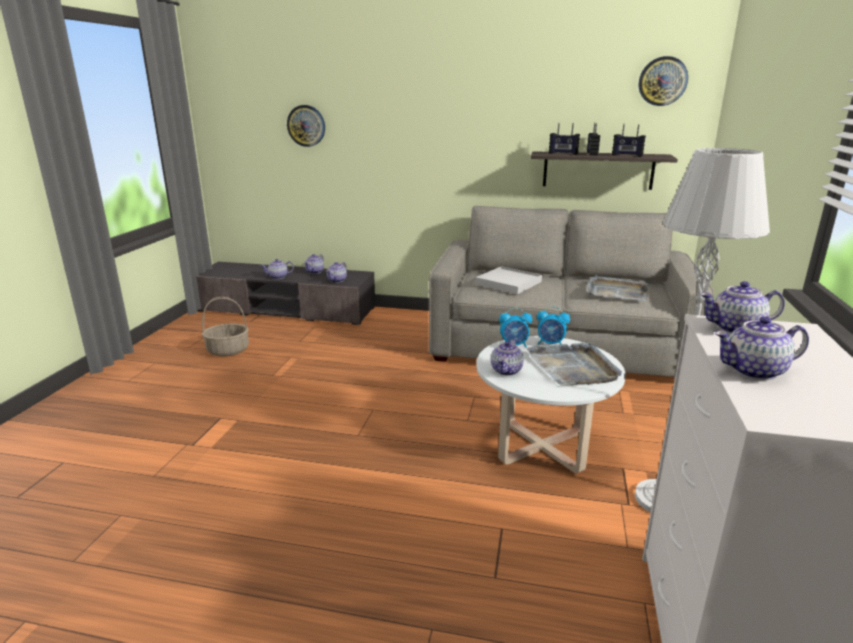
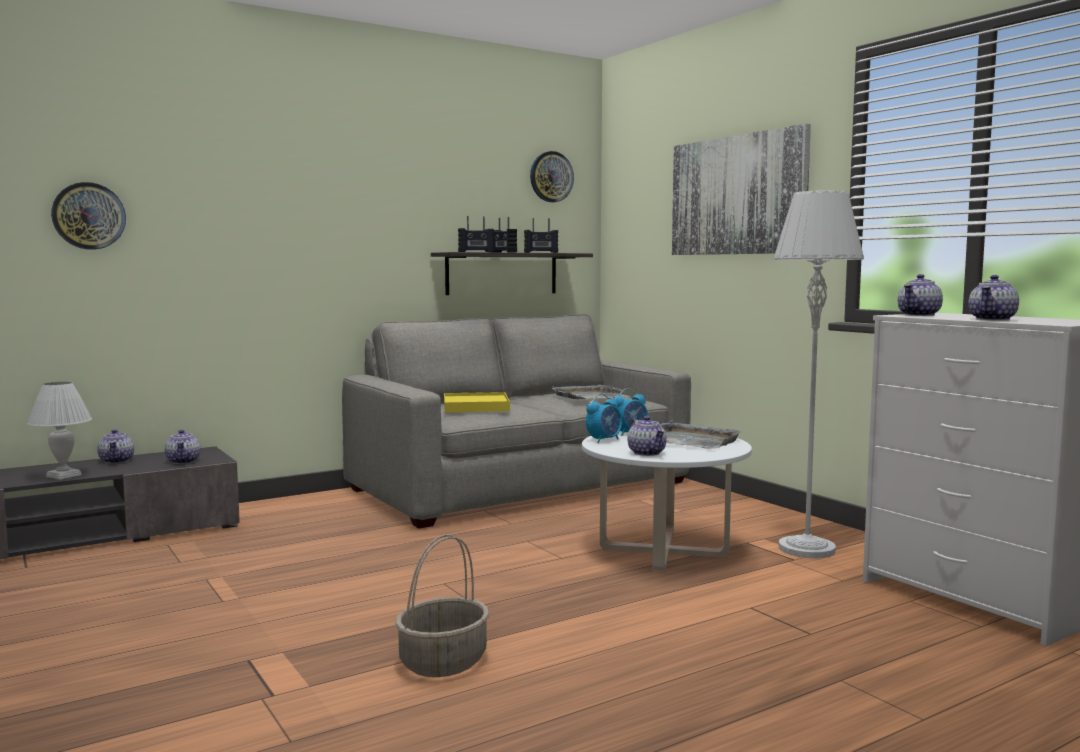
camera: 45 degrees left, 15 degrees down
(228, 350) = (70, 603): basket -> basket (443, 661)
(278, 277) = (64, 476): teapot -> white table lamp
(508, 283) = (476, 406): white tray -> yellow tray
(780, 119) = (737, 195): none -> picture

